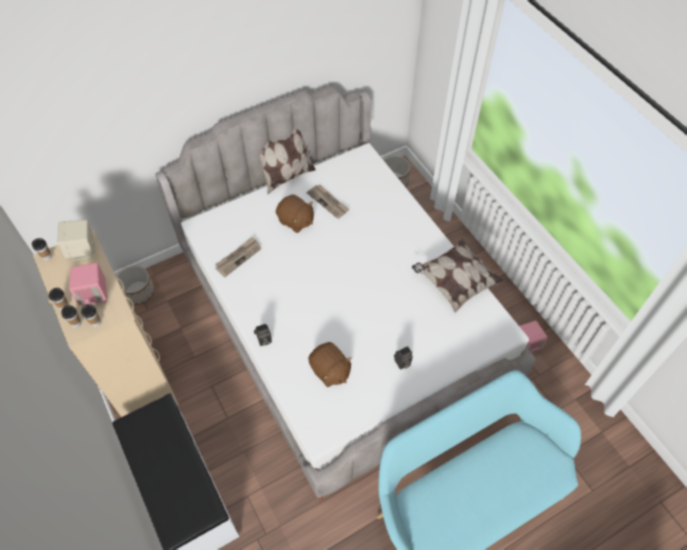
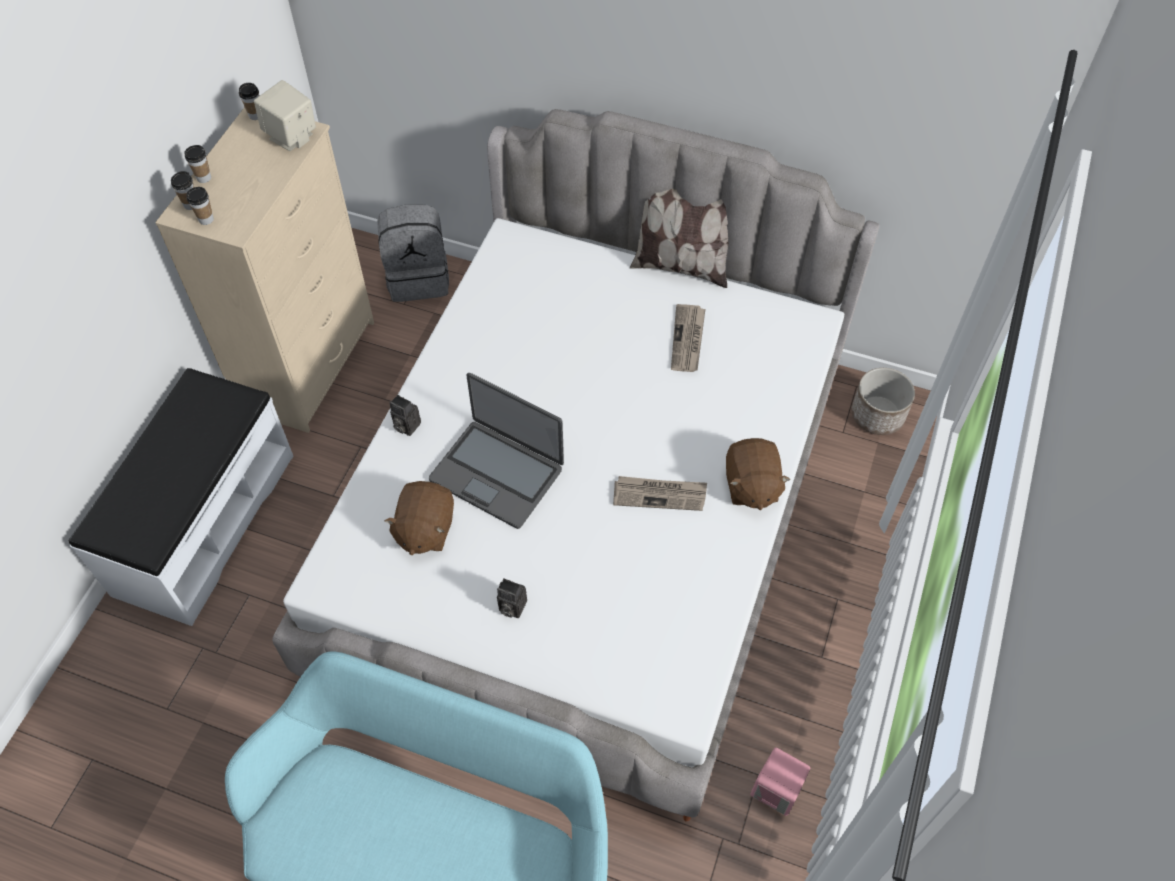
camera: 50 degrees right, 0 degrees up
(95, 294) = (242, 191): pink speaker -> none
(139, 292) = (418, 278): planter -> grey backpack
(238, 257) = (502, 310): newspaper -> newspaper (660, 494)
(295, 221) = (619, 327): brown plush toy -> brown plush toy (751, 486)
(327, 321) = (497, 473): none -> laptop
(455, 282) = (709, 583): pillow -> none

